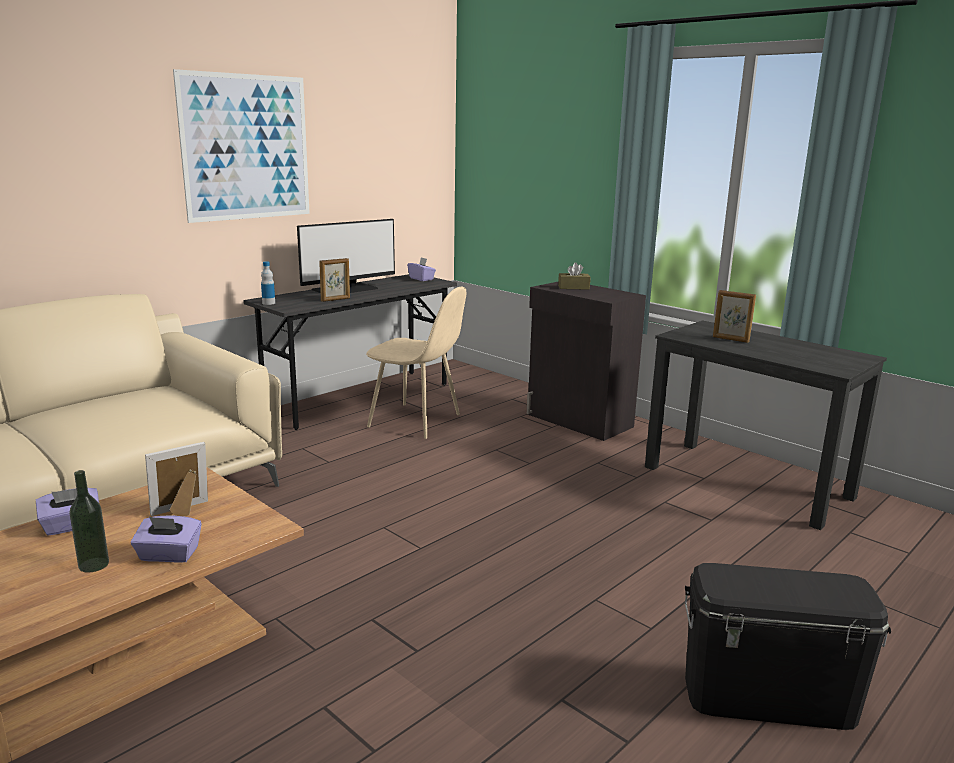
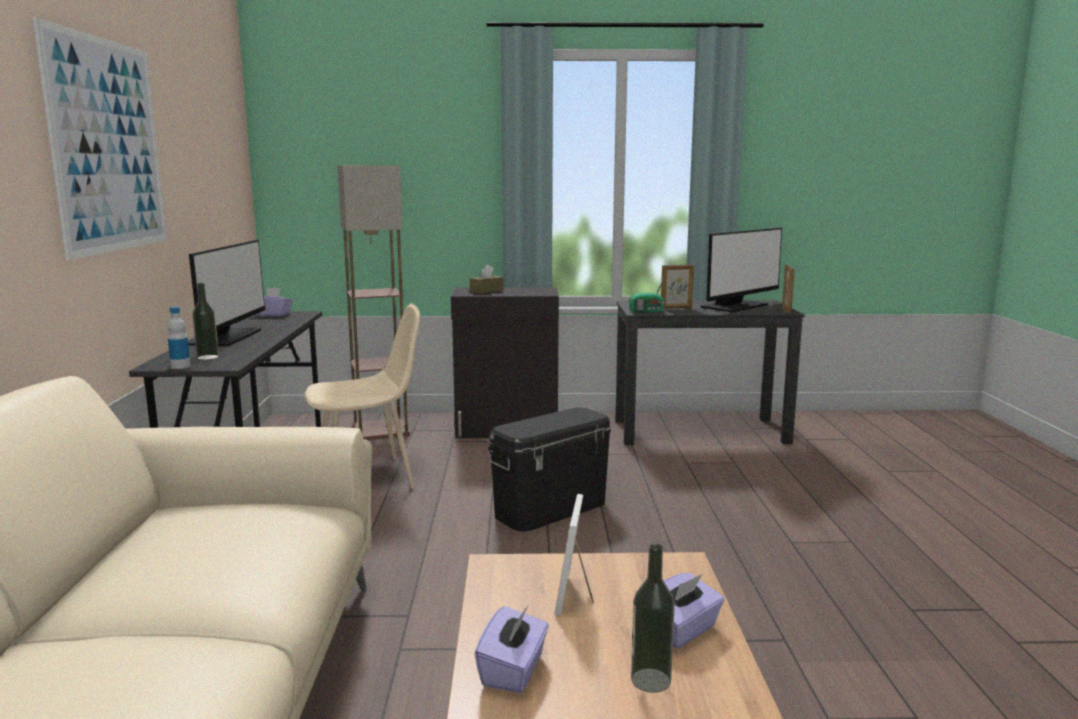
camera: 45 degrees left, 5 degrees down
(297, 300) = (208, 357): none -> bottle
(335, 299) = (252, 347): picture frame -> picture frame (786, 310)
(491, 391) = (379, 430): none -> floor lamp
(687, 336) = (647, 311): none -> radio
(768, 696) = (967, 544): black storage box -> black storage box (551, 509)
(803, 352) = (736, 306): none -> monitor

